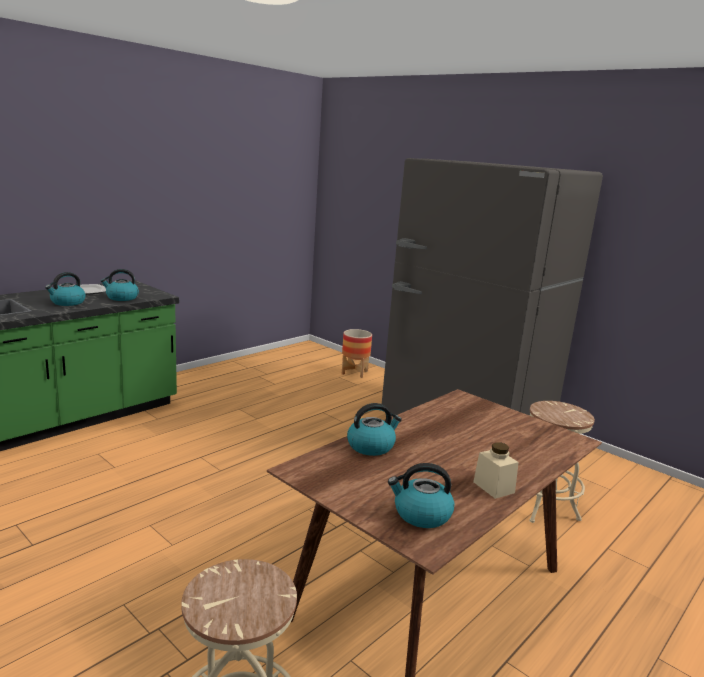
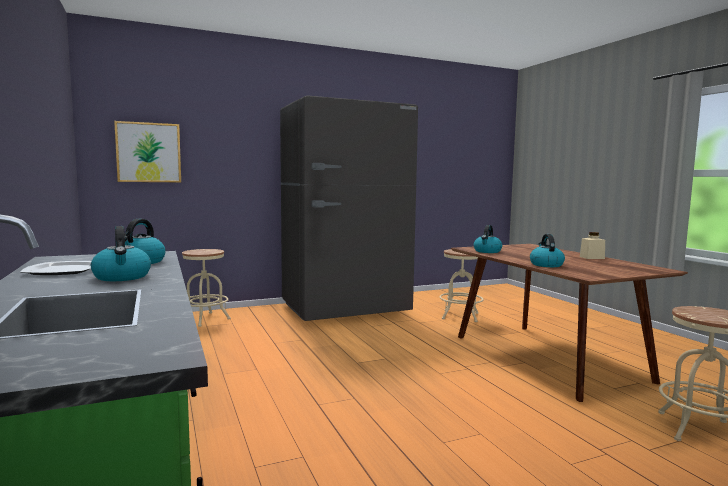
camera: 65 degrees left, 10 degrees down
(355, 372) = (205, 319): planter -> beige stool
(357, 204) = (148, 152): none -> picture
(421, 514) = (631, 267): kettle -> kettle (487, 251)

